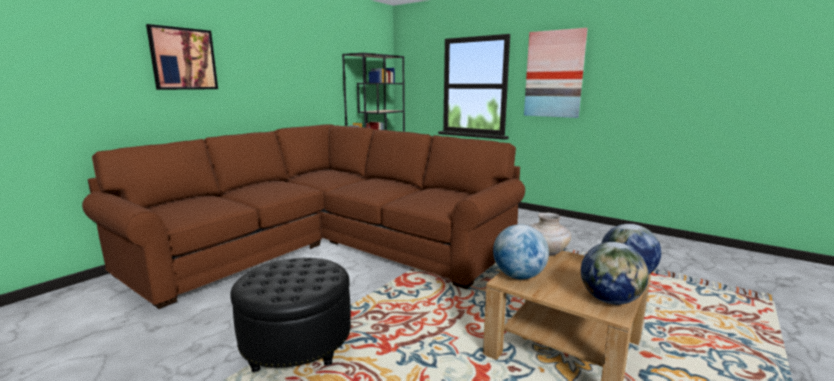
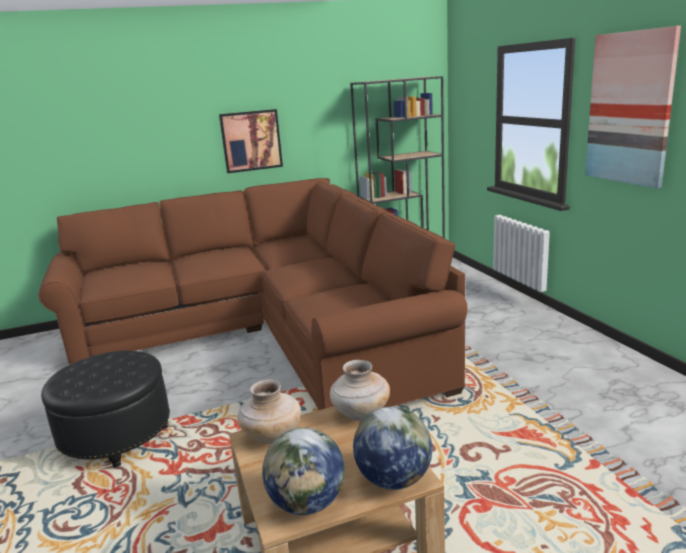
camera: 35 degrees right, 5 degrees up
(183, 59) = (143, 117): picture -> picture (251, 141)
(518, 276) = (272, 436): globe -> beige vase

